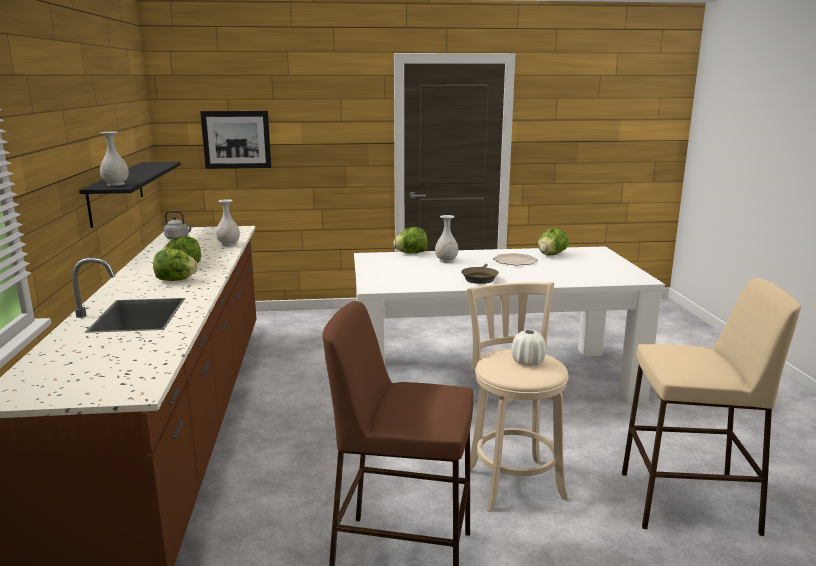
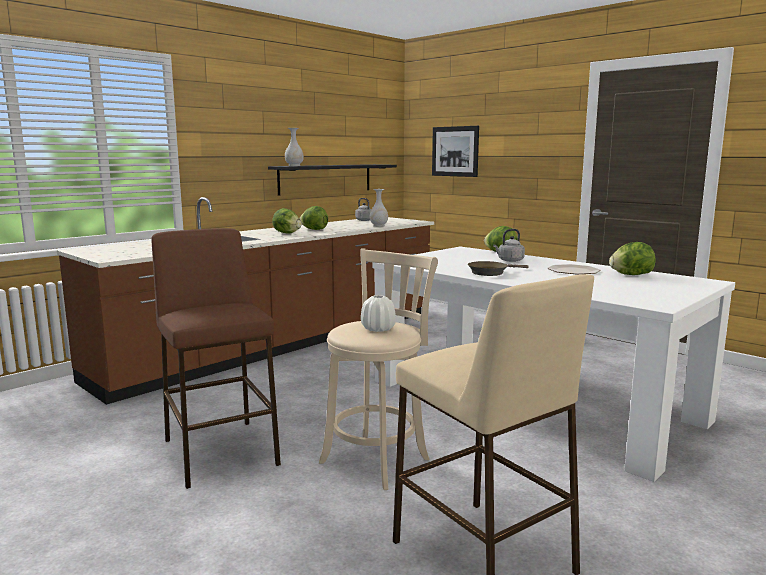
camera: 50 degrees right, 5 degrees down
(446, 261) = (509, 260): white vase -> grey kettle

